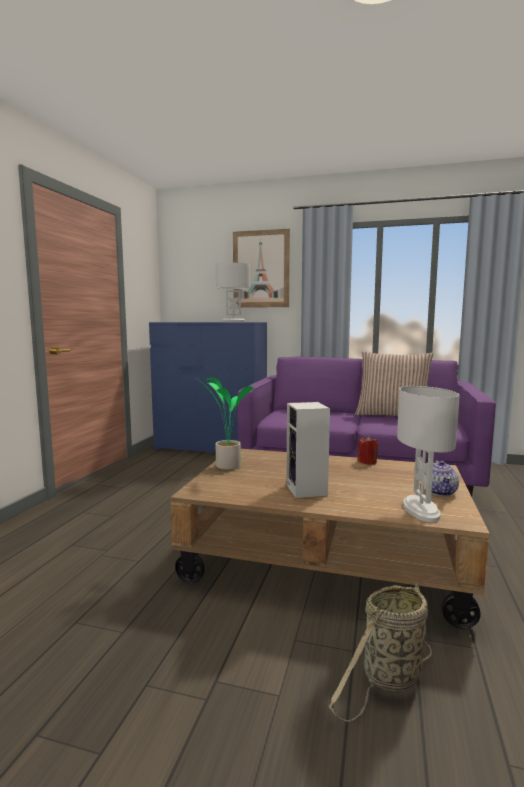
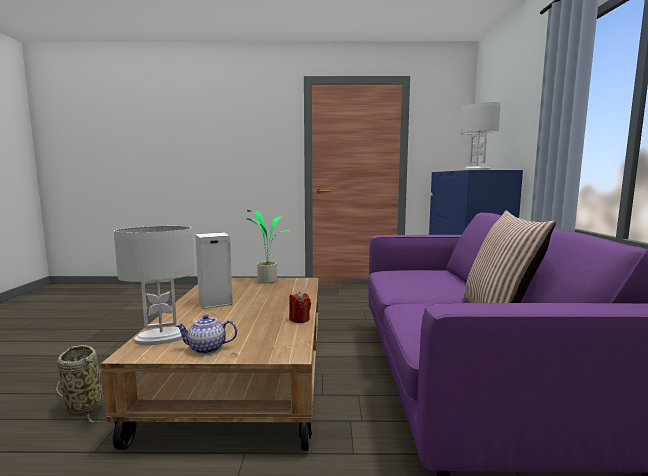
camera: 75 degrees right, 0 degrees up
(261, 269) = (525, 103): picture -> none

